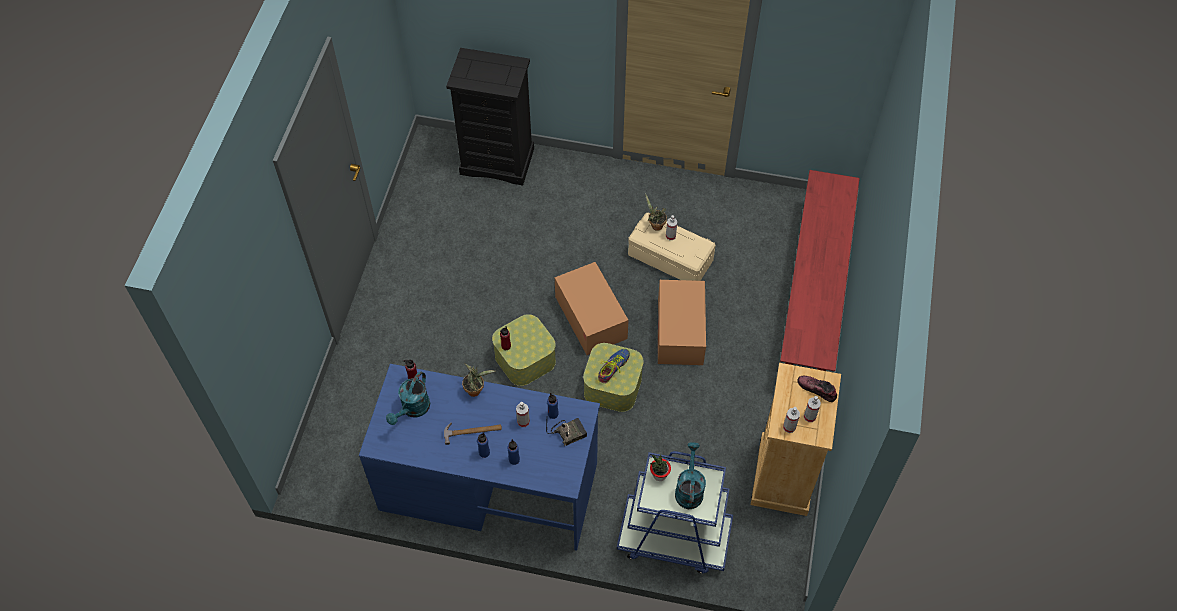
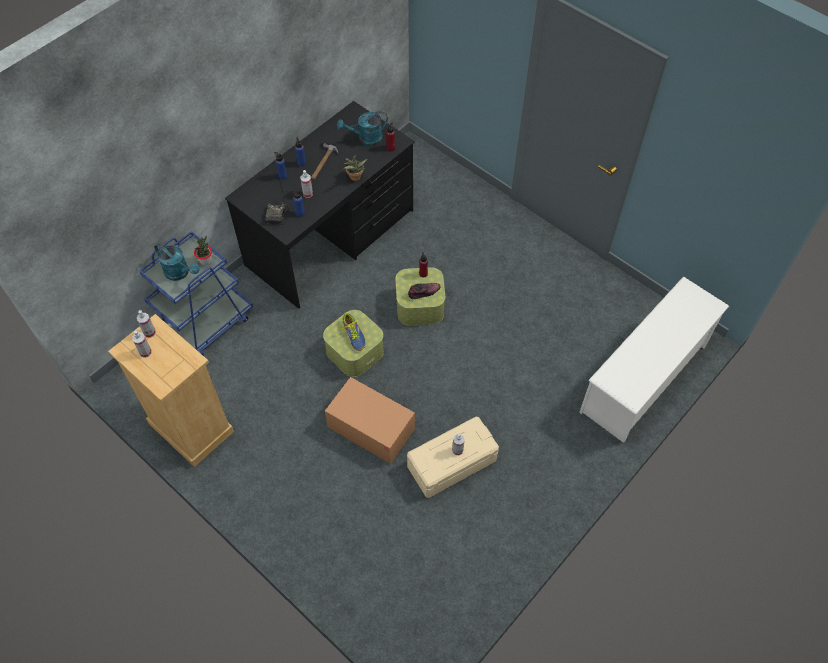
camera: 120 degrees right, 0 degrees up
(413, 409) = (366, 139): turquoise watering can -> turquoise watering can turned 75 degrees counterclockwise
(488, 485) = (331, 237): blue desk -> black desk
(497, 161) = (644, 378): black dresser -> white shoe rack
(590, 317) = (428, 368): cardboard box -> none
(655, 225) = (477, 444): potted plant -> none
(813, 297) = (331, 563): red bench -> none
(817, 390) = (162, 372): shoe -> shoe (424, 292)

